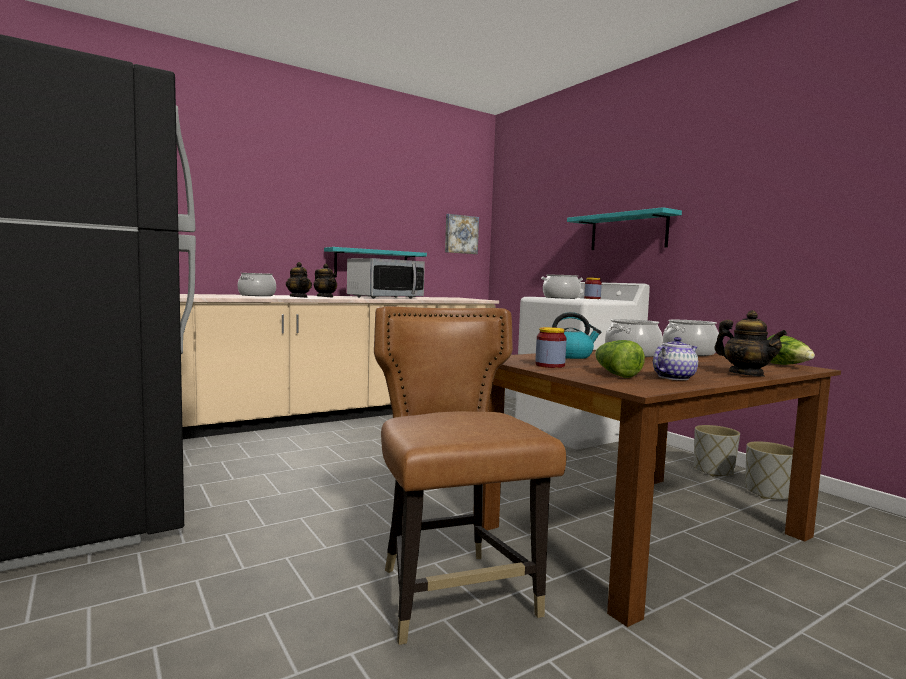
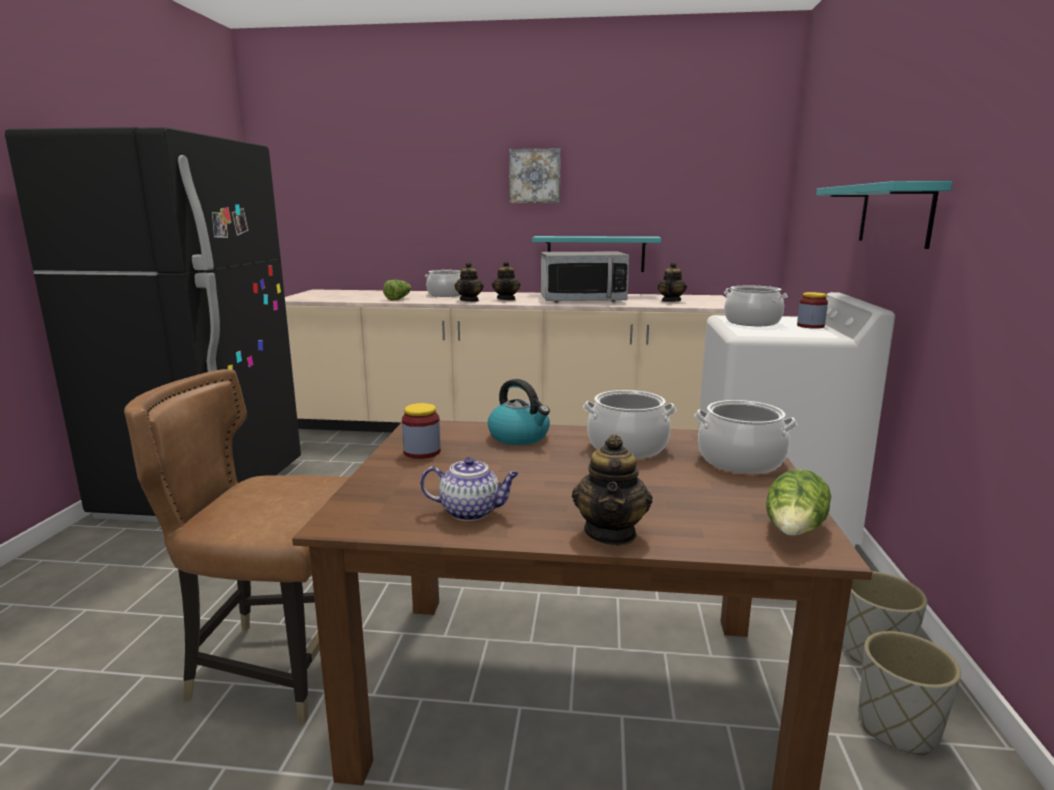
camera: 40 degrees right, 10 degrees up
(444, 298) = (670, 301): none -> teapot
(454, 594) = (277, 665): brown chair -> brown chair turned 105 degrees counterclockwise
(460, 234) = (734, 206): picture -> picture (535, 176)
(615, 374) = (427, 486): lettuce -> lettuce (398, 299)

